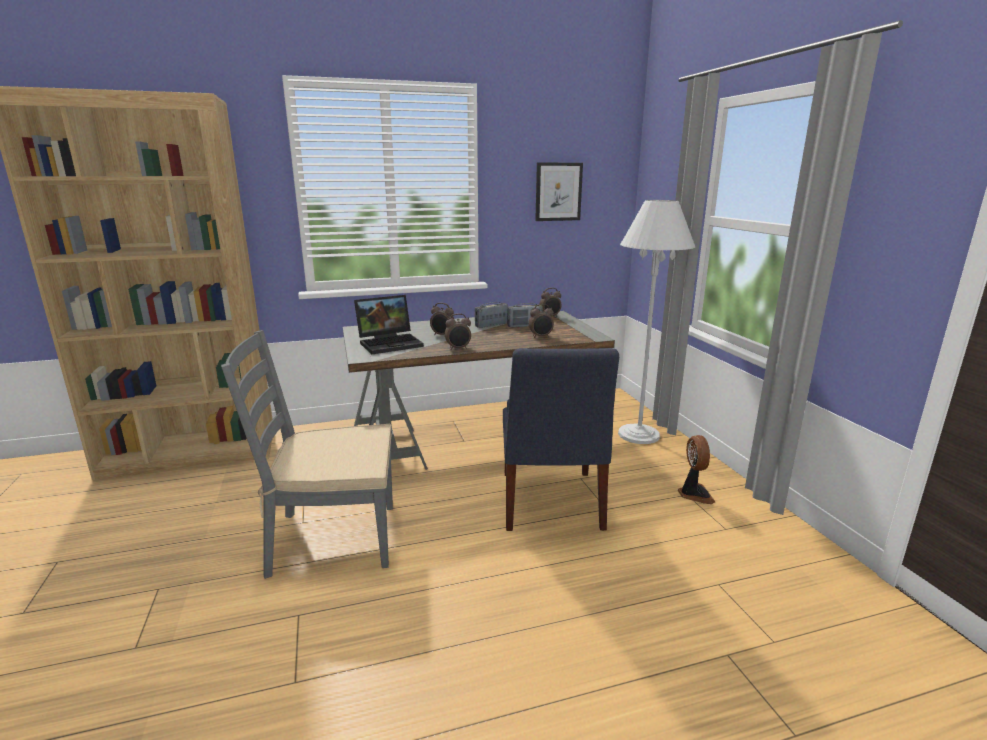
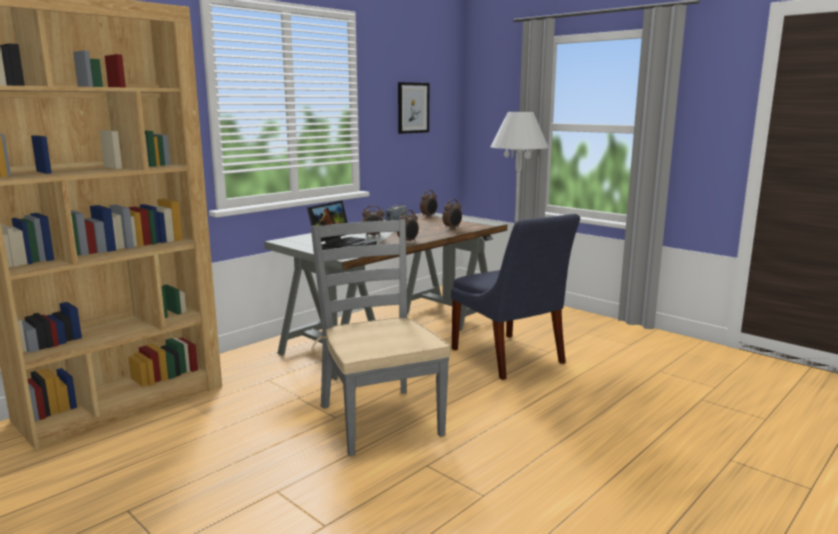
camera: 30 degrees left, 5 degrees down
(332, 539) = (379, 419): grey chair -> grey chair turned 105 degrees clockwise
(524, 326) = (424, 223): radio -> none
(694, 494) = (591, 331): fan -> none

